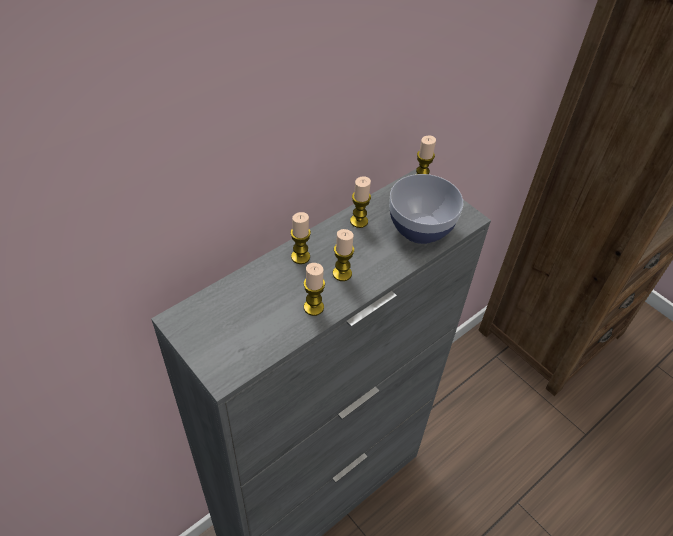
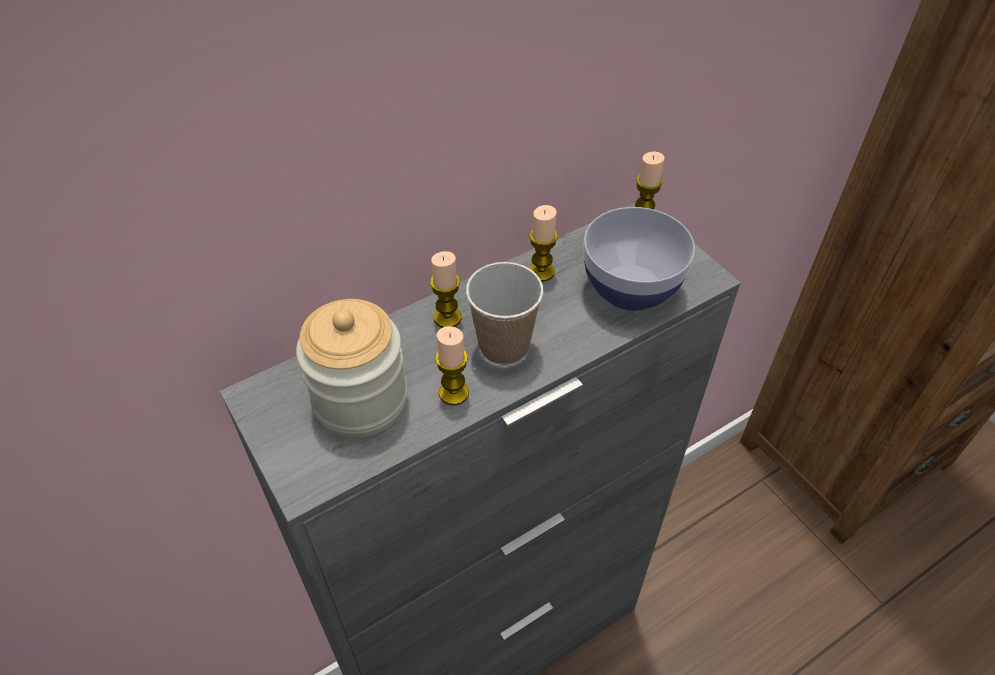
camera: 10 degrees right, 0 degrees up
(251, 317) = (360, 400): none -> jar
(342, 273) = (504, 346): candle -> cup

